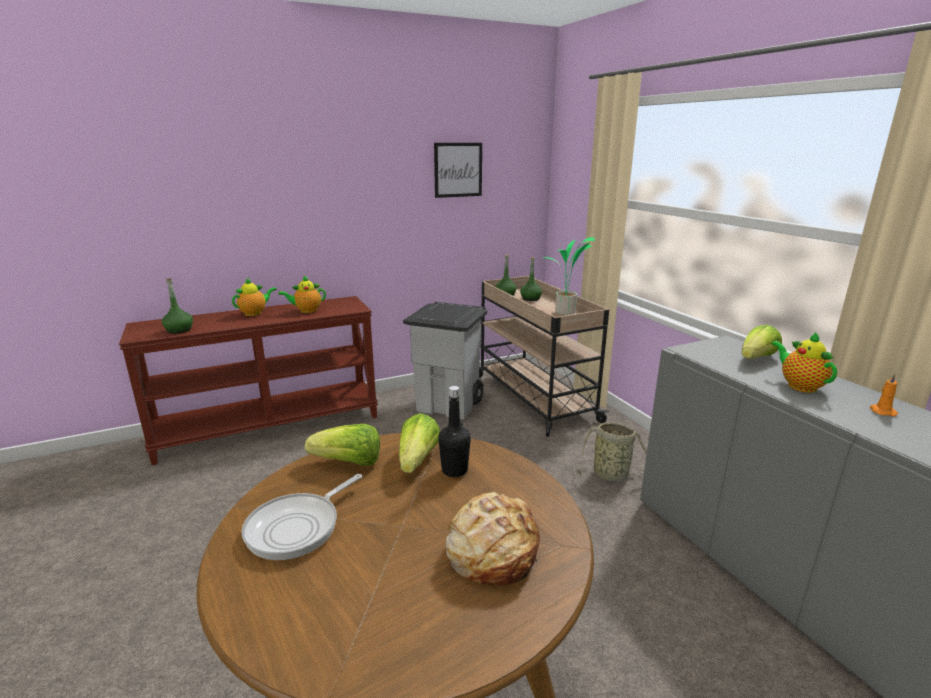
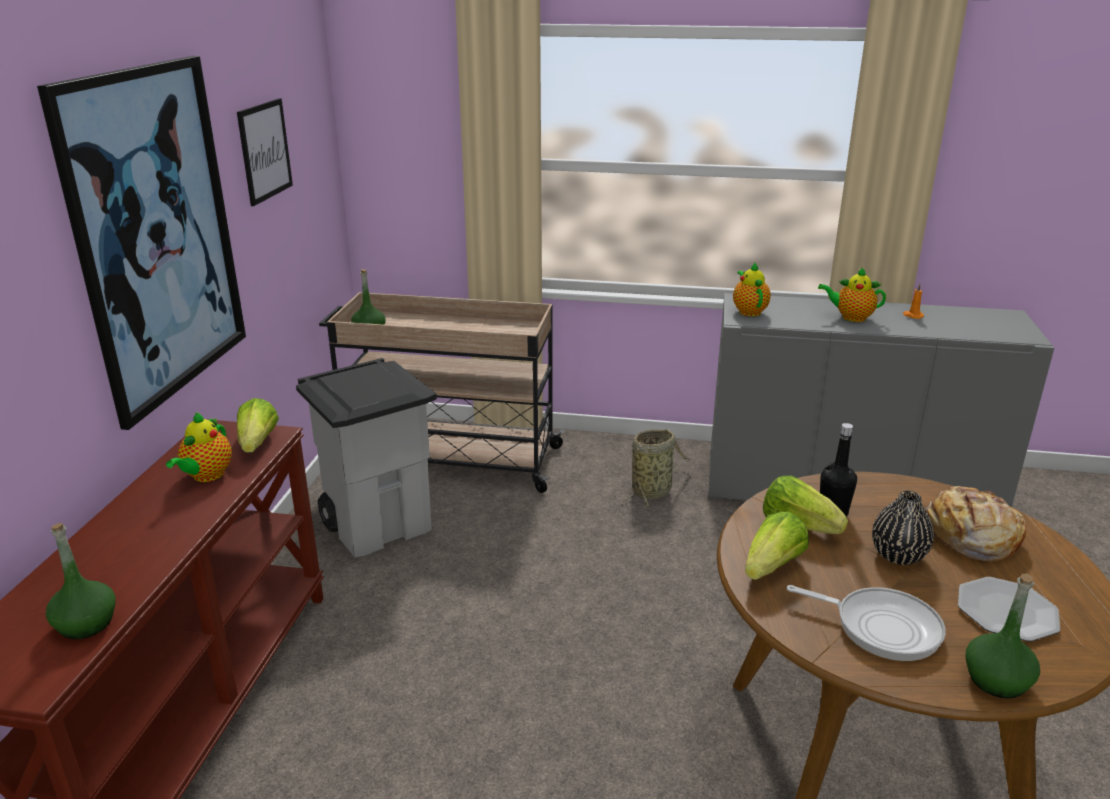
camera: 55 degrees left, 5 degrees up
(255, 313) = (128, 525): teapot -> teapot (749, 311)
(298, 527) = (881, 627): frying pan -> frying pan turned 45 degrees counterclockwise
(343, 192) = (157, 235): none -> picture
(372, 597) = (1007, 611): none -> plate
(416, 515) = (897, 555): none -> black vase
(530, 298) = (409, 324): green bottle -> green bottle (997, 681)
(566, 313) = (490, 327): potted plant -> none
(756, 358) = (787, 306): lettuce -> lettuce (258, 443)

